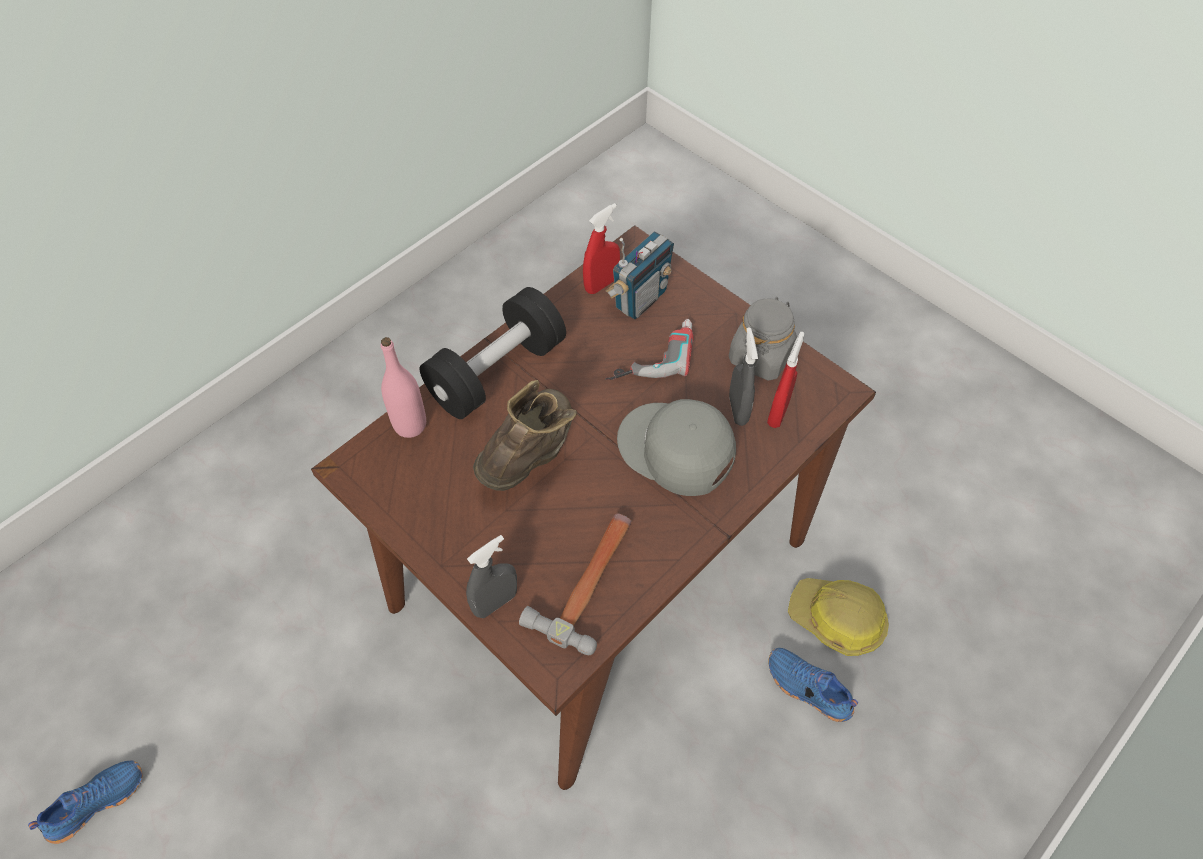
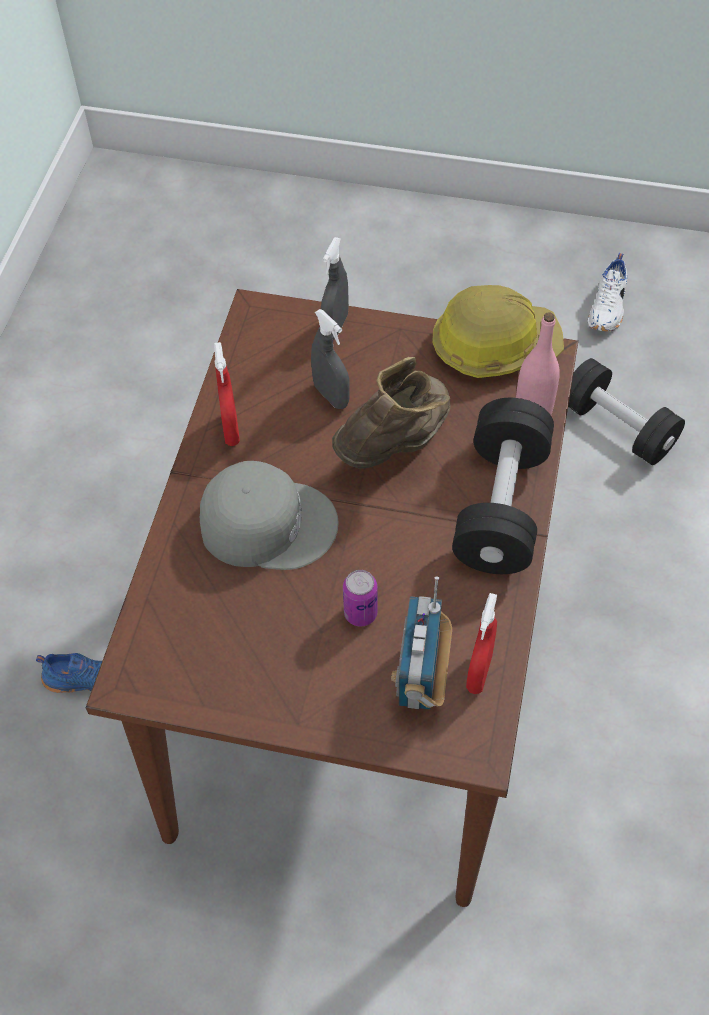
camera: 150 degrees right, 0 degrees up
(96, 801) = (608, 307): blue shoe -> white shoe
(229, 660) = (617, 427): none -> black dumbbell
(532, 457) = (397, 445): brown boot -> brown boot turned 135 degrees counterclockwise
(589, 581) = (271, 377): hammer -> none
(650, 354) = (360, 613): power drill -> can
(738, 410) = (228, 599): grey spray bottle -> grey spray bottle (331, 396)
(760, 356) = (237, 678): grey jar -> none
(778, 413) = (184, 618): red spray bottle -> red spray bottle (231, 429)
(837, 619) = (90, 767): hard hat -> hard hat (494, 346)

